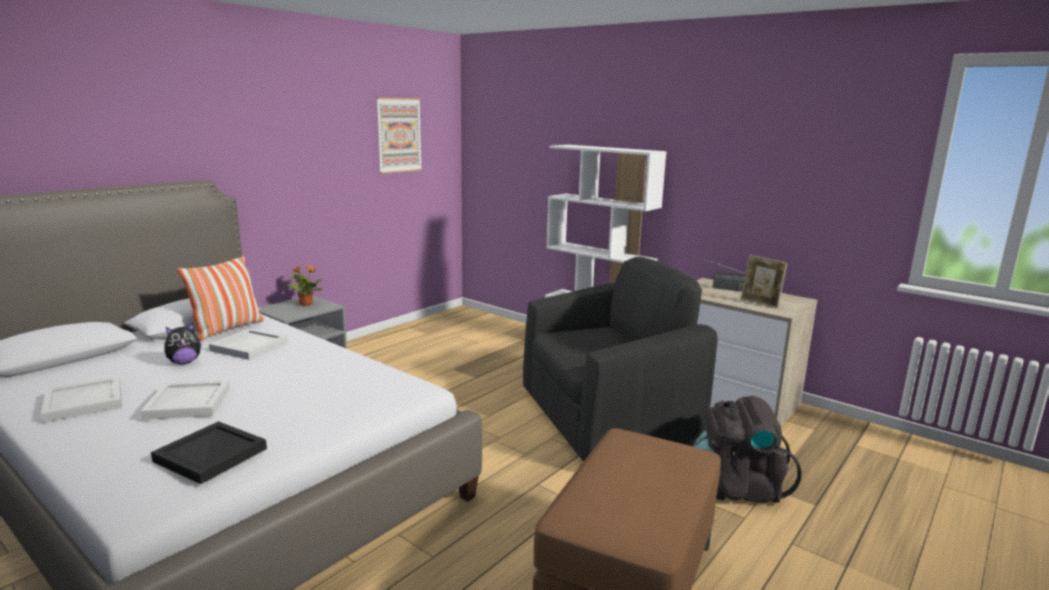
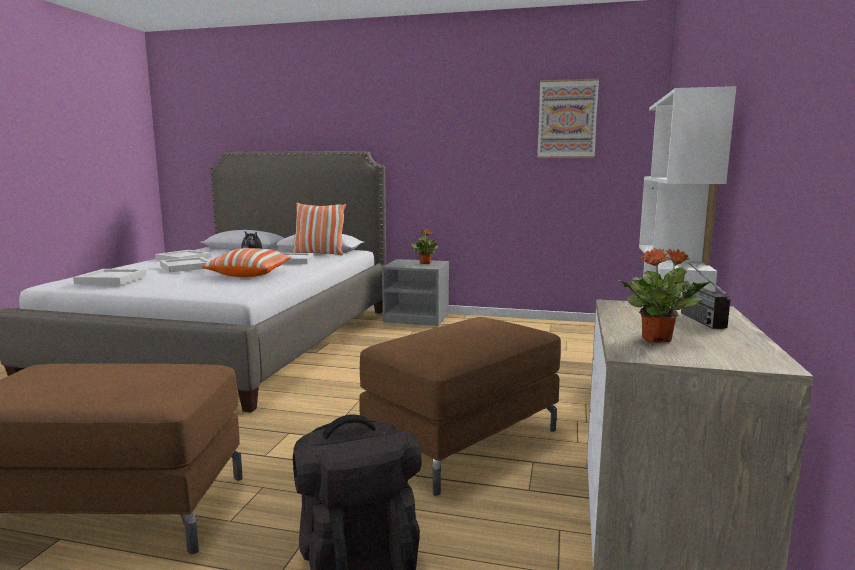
camera: 65 degrees right, 5 degrees down
(210, 456) = (110, 279): black tray -> white tray
(303, 375) = (249, 274): none -> pillow
(605, 420) = (462, 441): black armchair -> brown ottoman
(760, 303) = (657, 339): picture frame -> potted plant

